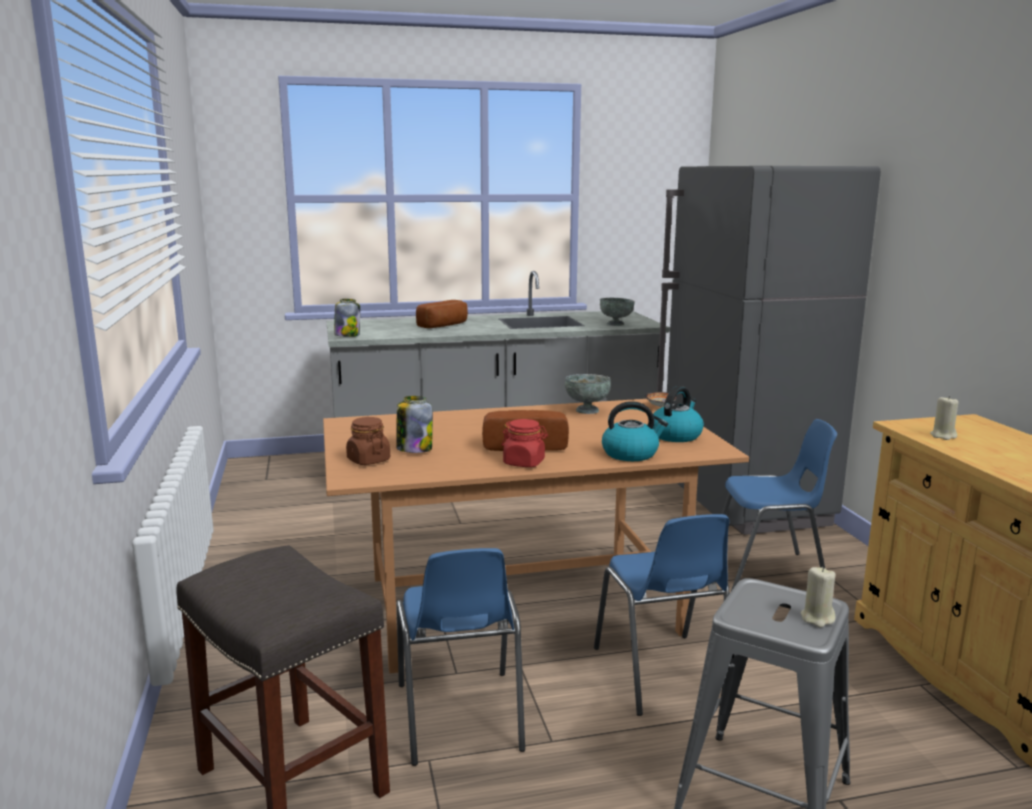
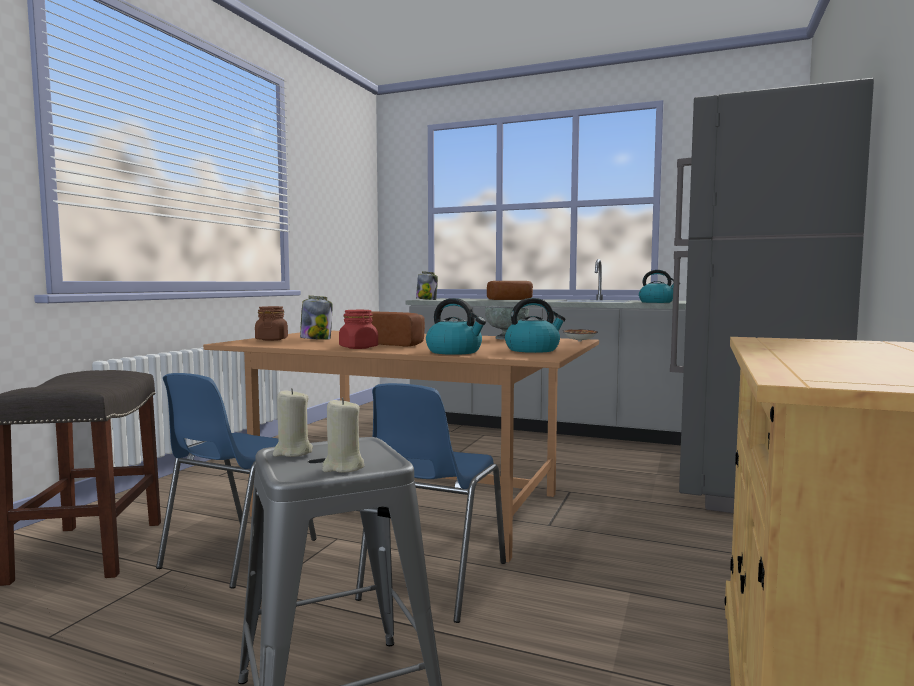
camera: 35 degrees right, 10 degrees down
(616, 324) = (657, 302): grey bowl -> kettle
(768, 572) = (684, 542): blue chair -> none
(943, 436) = (787, 344): beige candle -> beige candle (292, 452)

